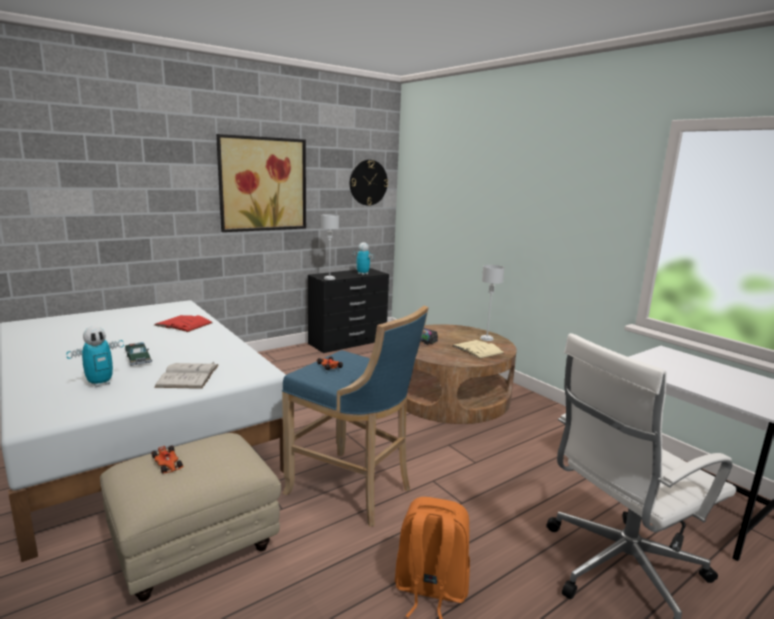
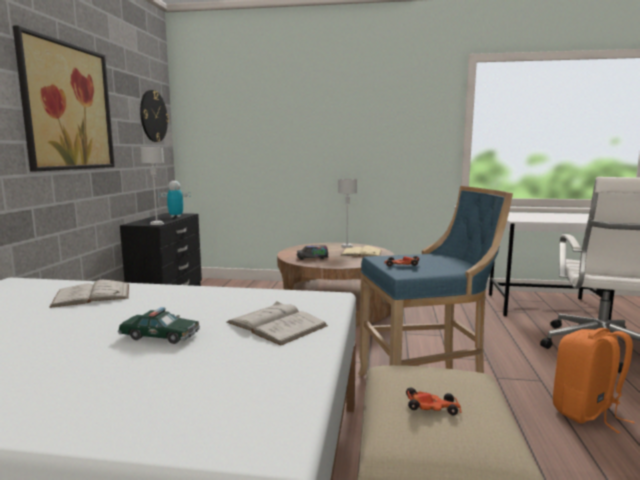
camera: 45 degrees left, 5 degrees down
(100, 383) = (204, 371): toy robot -> none
(183, 324) = (92, 295): red book -> white book

